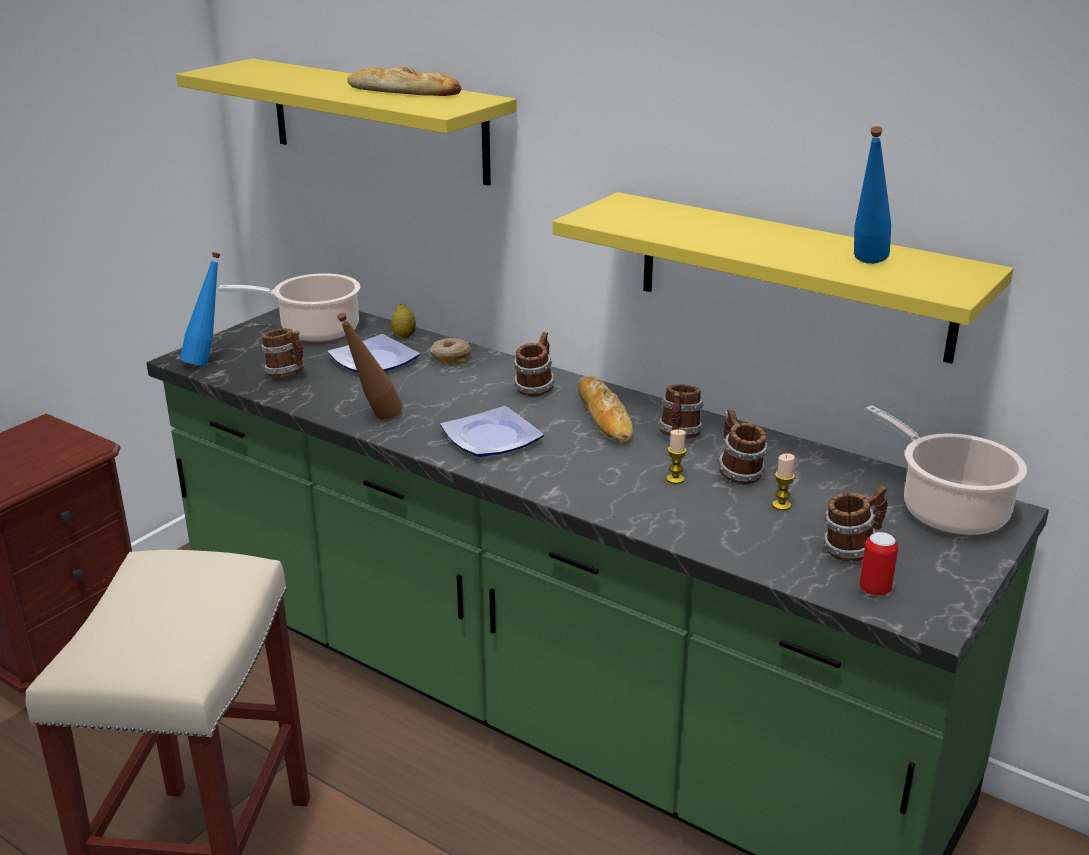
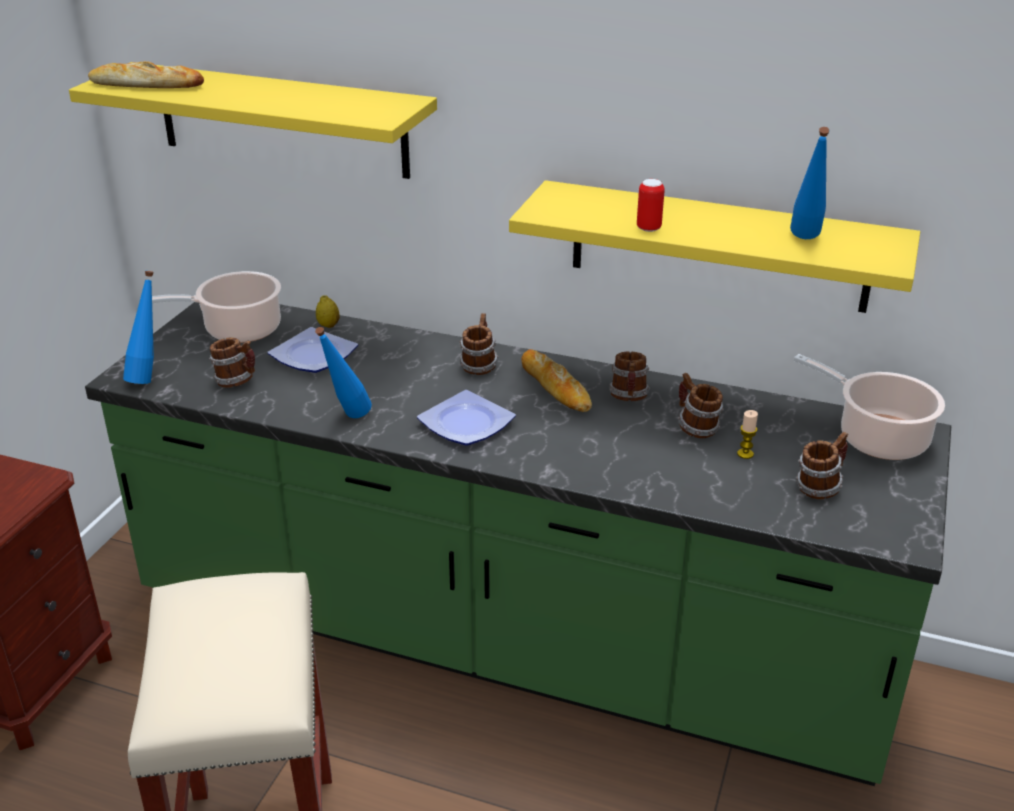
camera: 15 degrees left, 5 degrees up
(374, 419) = (347, 419): brown bottle -> blue bottle
(404, 91) = (323, 97): bread -> bread (147, 84)
(450, 357) = (384, 343): donut -> none
(675, 479) = (646, 441): candle -> none
(874, 590) = (854, 522): can -> can (648, 228)

